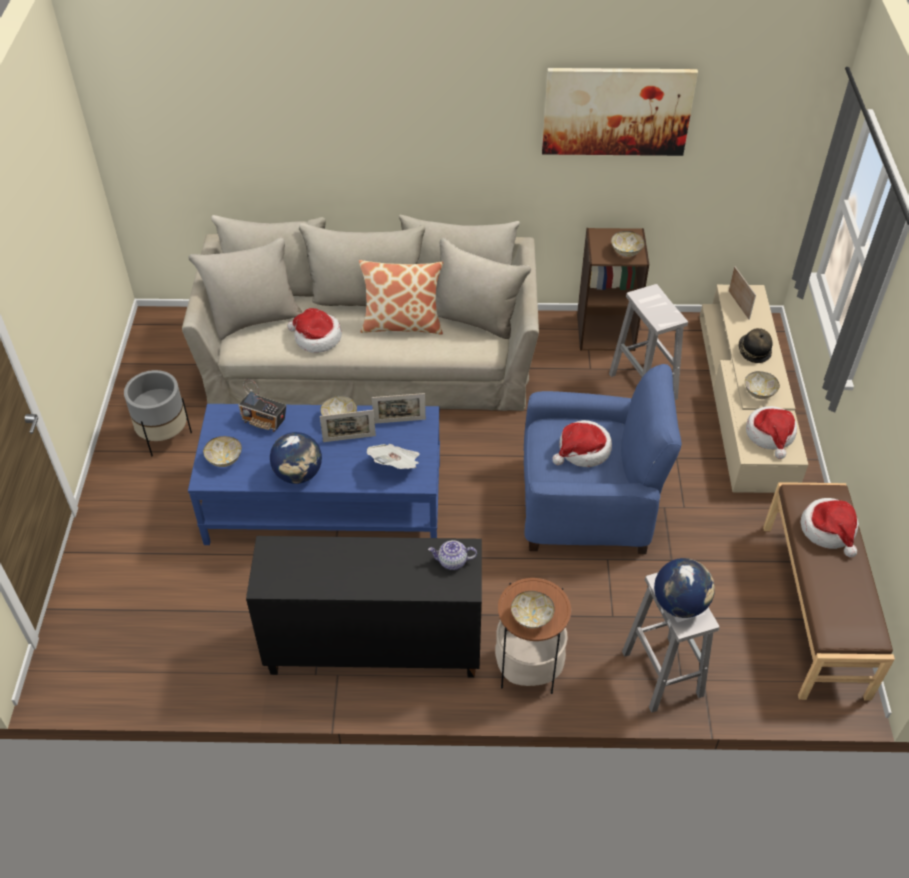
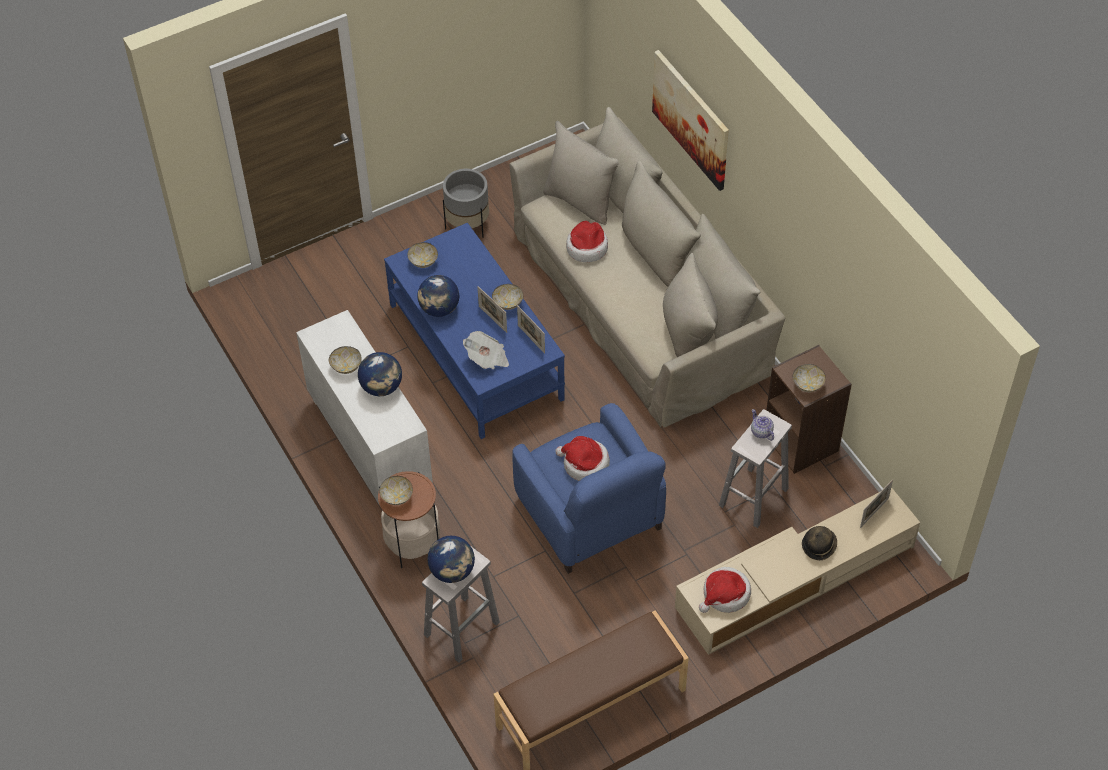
camera: 60 degrees right, 5 degrees up
(264, 421) = (474, 263): radio -> none
(373, 650) = (369, 447): black cabinet -> white cabinet
(392, 552) = (382, 387): none -> globe
(402, 324) = (643, 290): pillow -> none
(452, 562) = (395, 423): teapot -> teapot (761, 431)
(617, 111) = (847, 271): picture -> picture (691, 119)
(758, 393) = (768, 568): bowl -> bowl (346, 366)
(828, 530) = (621, 659): hat -> none

